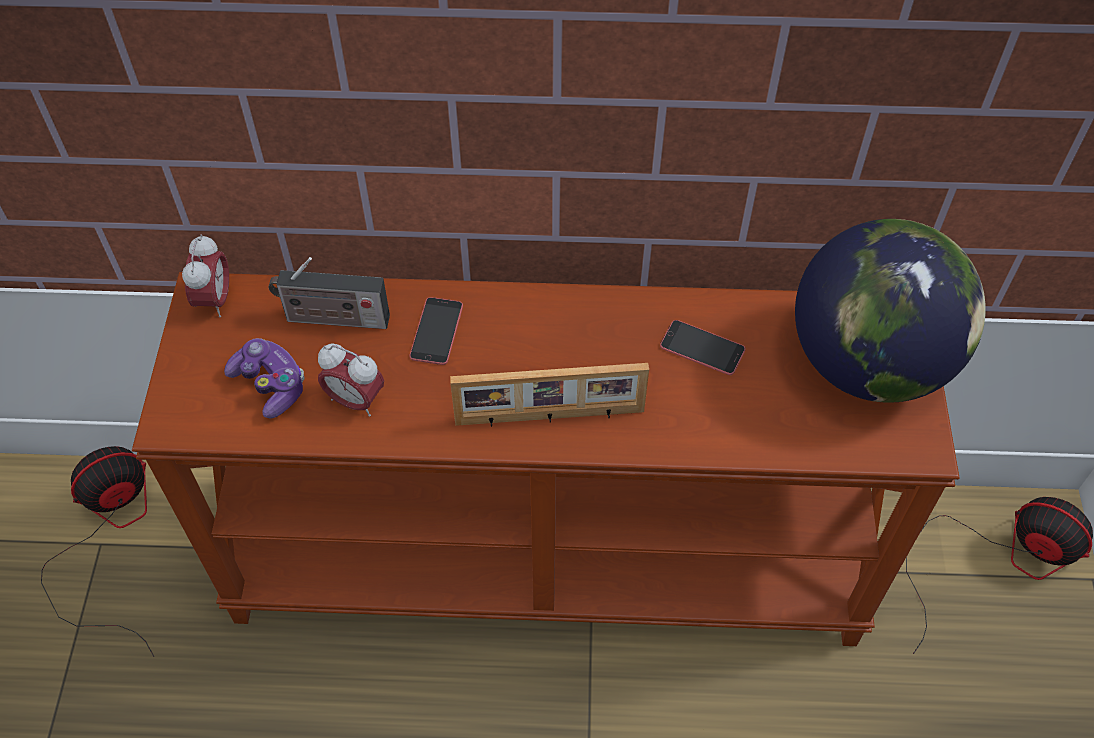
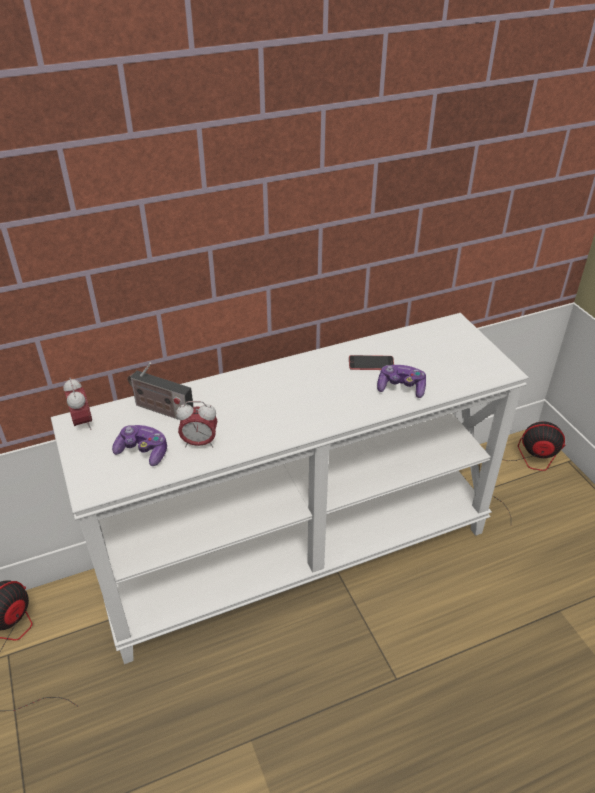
camera: 25 degrees left, 15 degrees down
(332, 319) = (161, 410): radio -> radio turned 45 degrees clockwise
(436, 331) = (225, 398): phone -> none
(549, 555) = (297, 551): brown console table -> white console table
(550, 418) = (314, 416): picture frame -> none
(721, 417) = (401, 388): none -> game controller
(869, 362) = (454, 345): globe -> none

